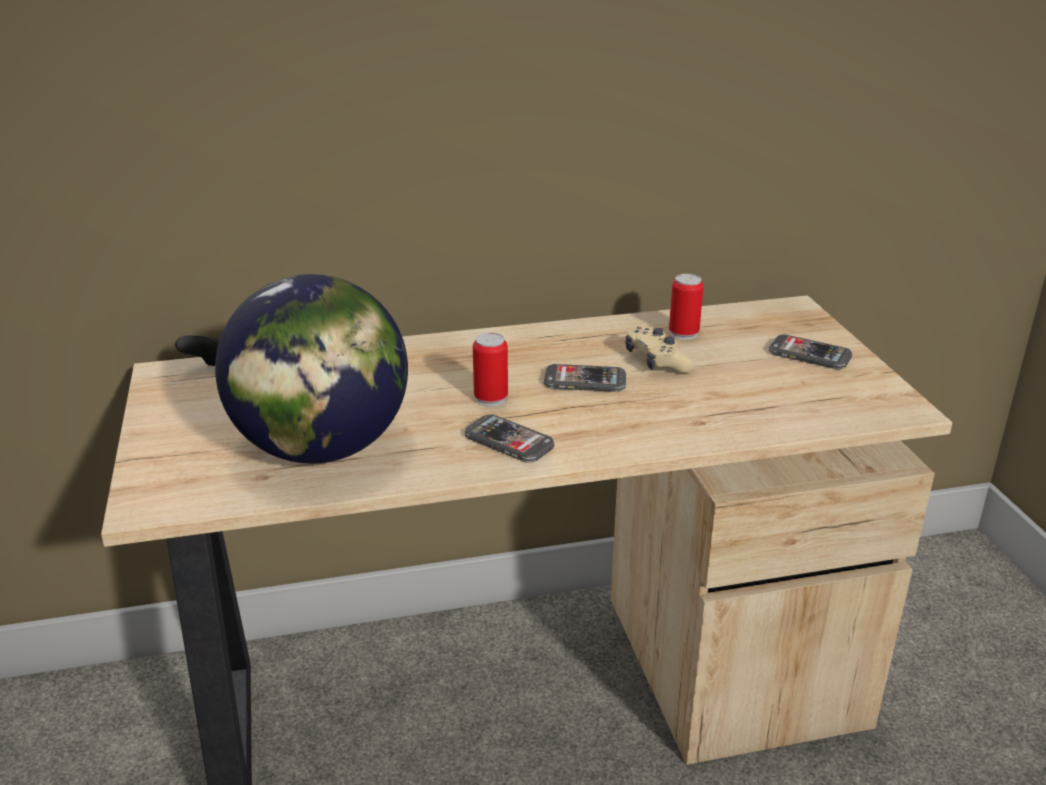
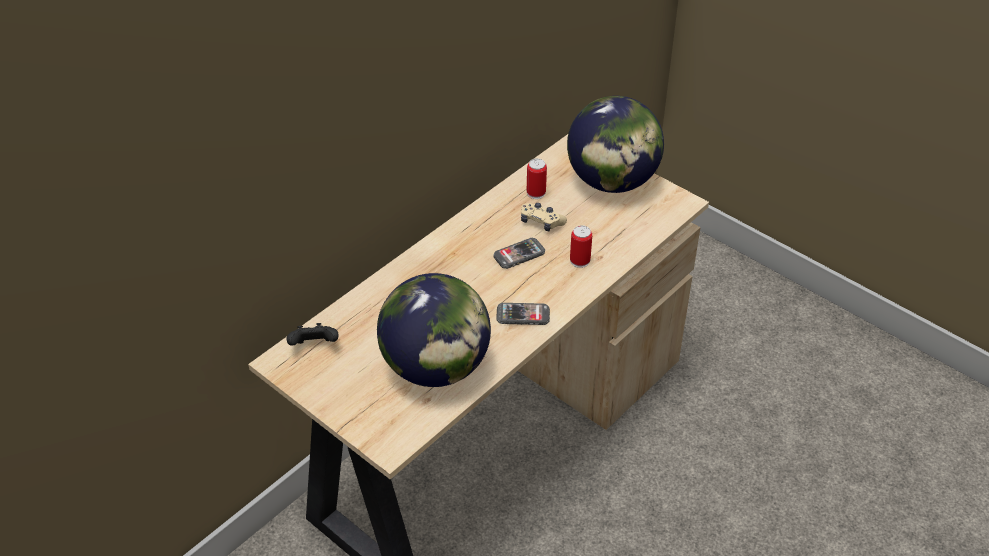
camera: 35 degrees left, 15 degrees up
(491, 398) = (484, 290): can -> can (580, 261)
(809, 354) = (612, 181): phone -> globe

